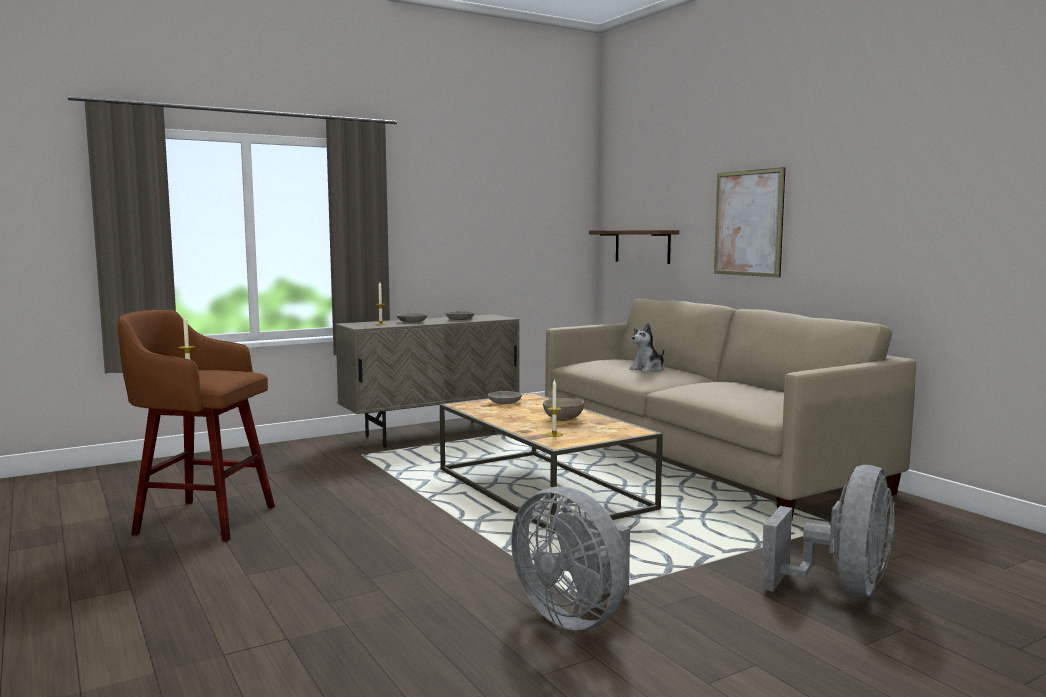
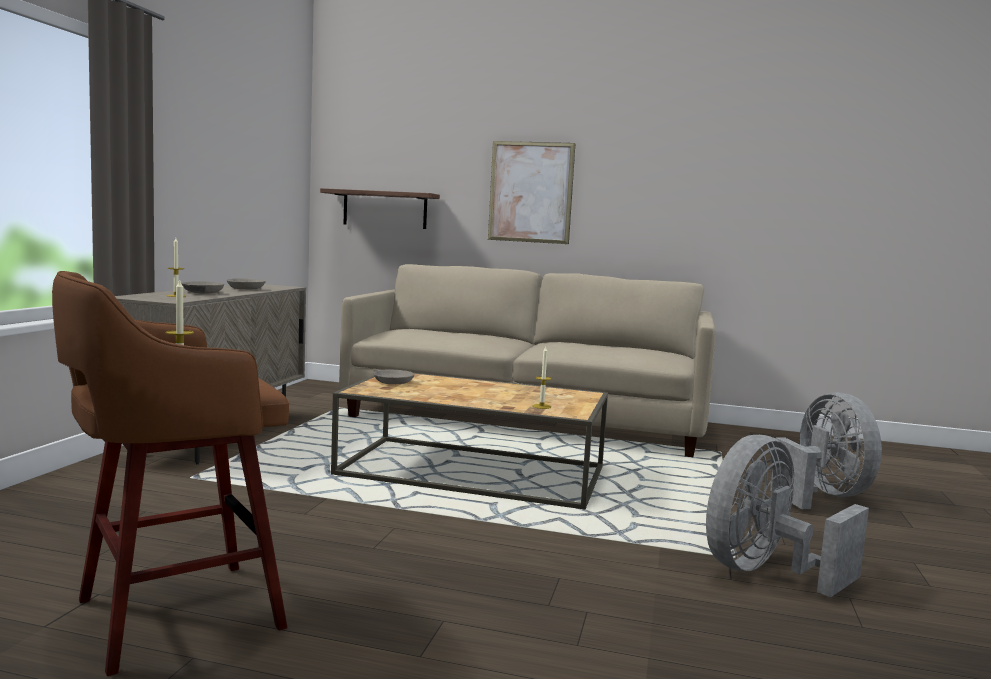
camera: 45 degrees left, 0 degrees up
(563, 419) = (500, 391): beige bowl -> none
(575, 616) = (764, 572): grey fan -> grey fan turned 135 degrees clockwise
(648, 369) = (472, 336): plush toy -> none

